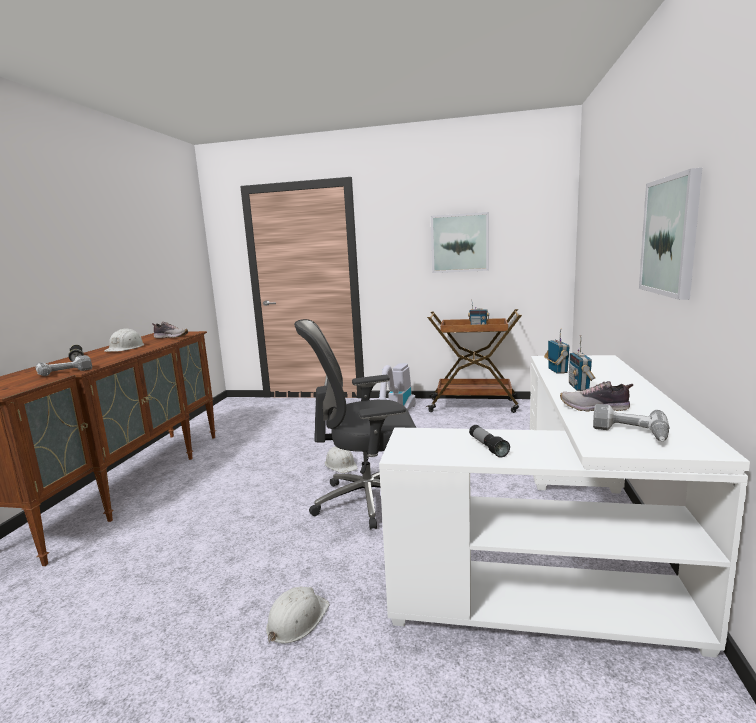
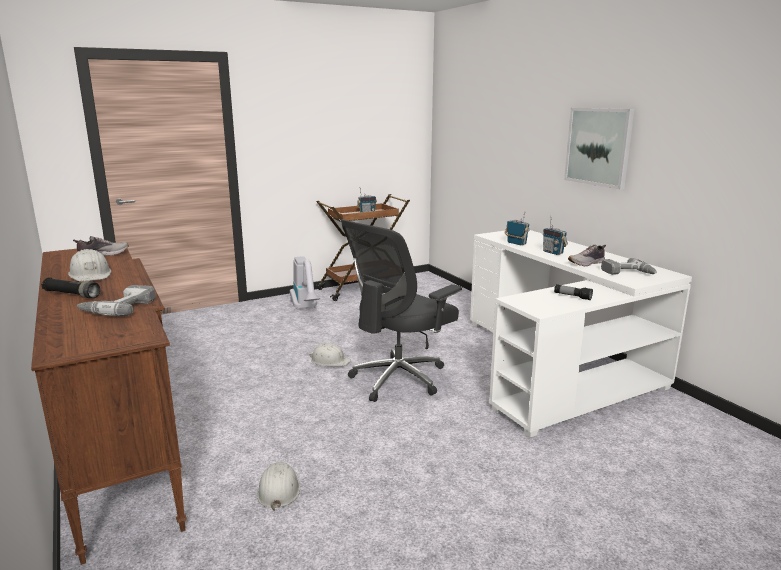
camera: 40 degrees left, 5 degrees up
(297, 619) = (474, 460): white hard hat -> white hard hat (278, 490)
(459, 243) = (340, 131): picture -> none

